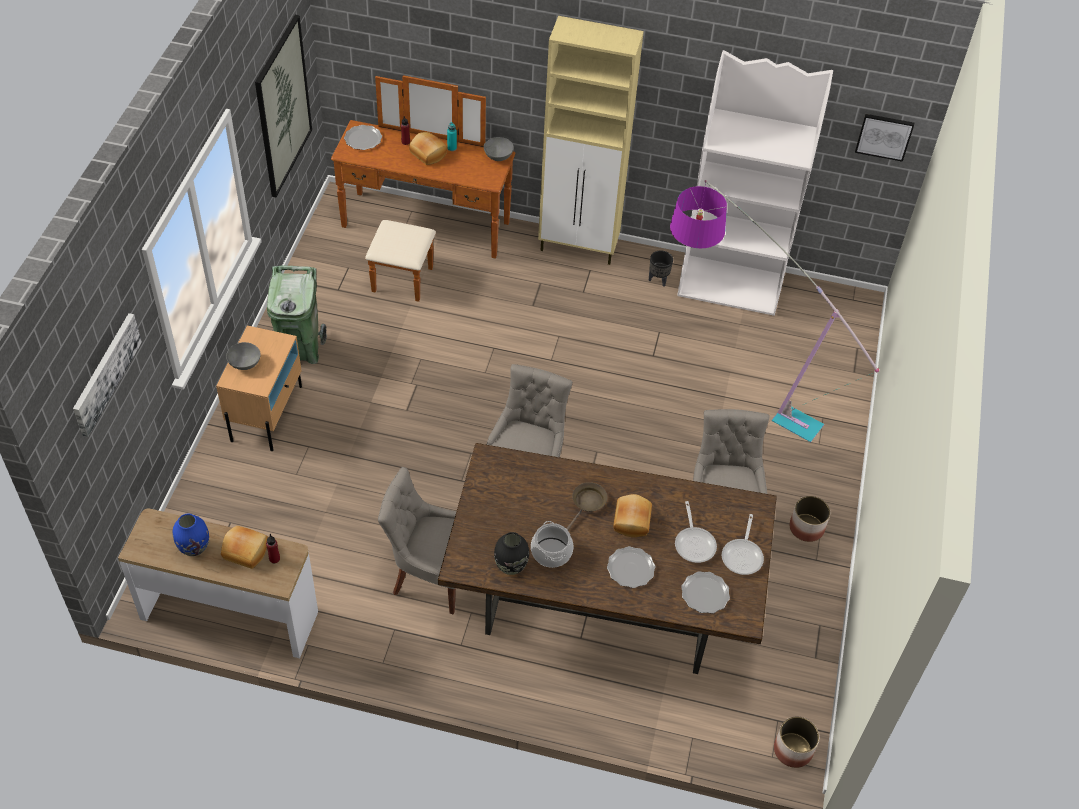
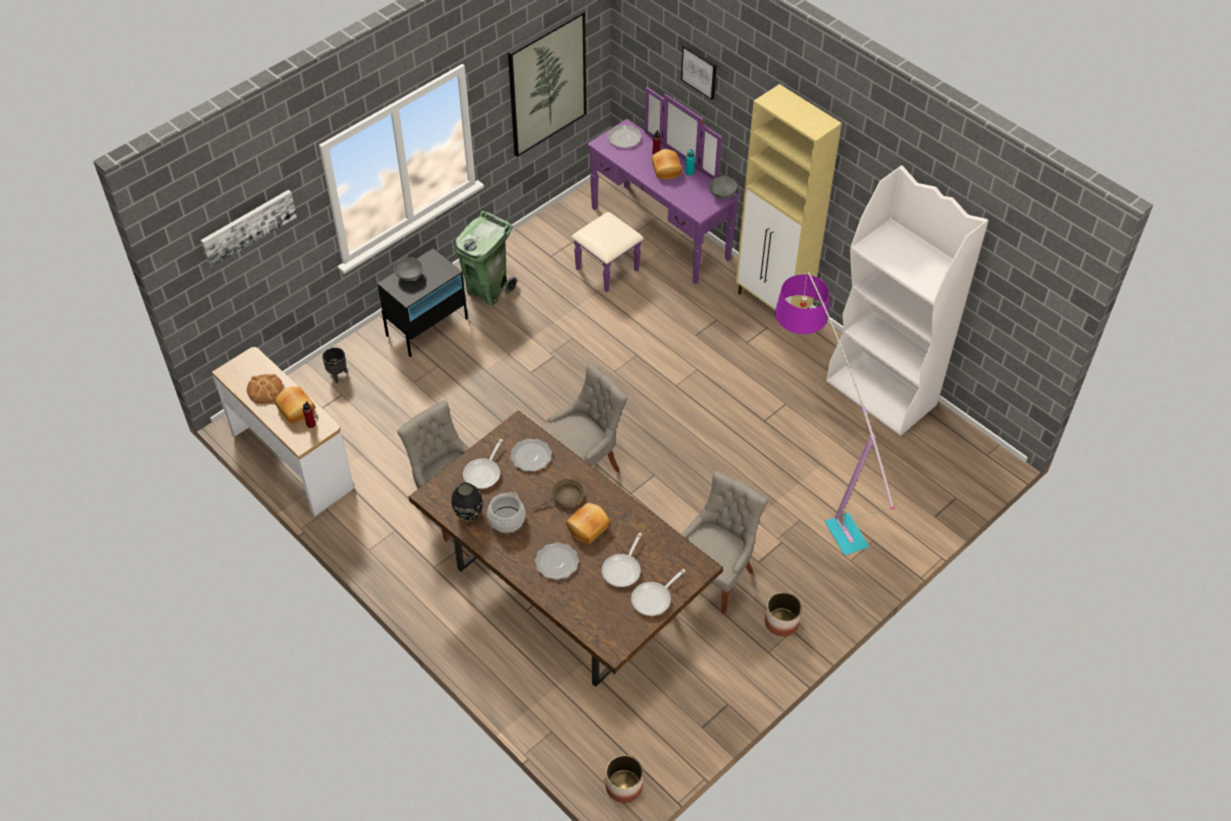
camera: 35 degrees right, 0 degrees up
(194, 547) = (265, 389): blue vase -> bread
(267, 413) = (427, 327): beige nightstand -> black nightstand
(421, 237) = (648, 241): brown dresser -> purple dresser
(493, 519) = (484, 473): none -> frying pan
(658, 280) = (820, 360): black planter -> black planter (337, 375)
(705, 594) = (598, 611): plate -> plate (531, 456)
(884, 136) = (1030, 303): picture -> picture (699, 71)

